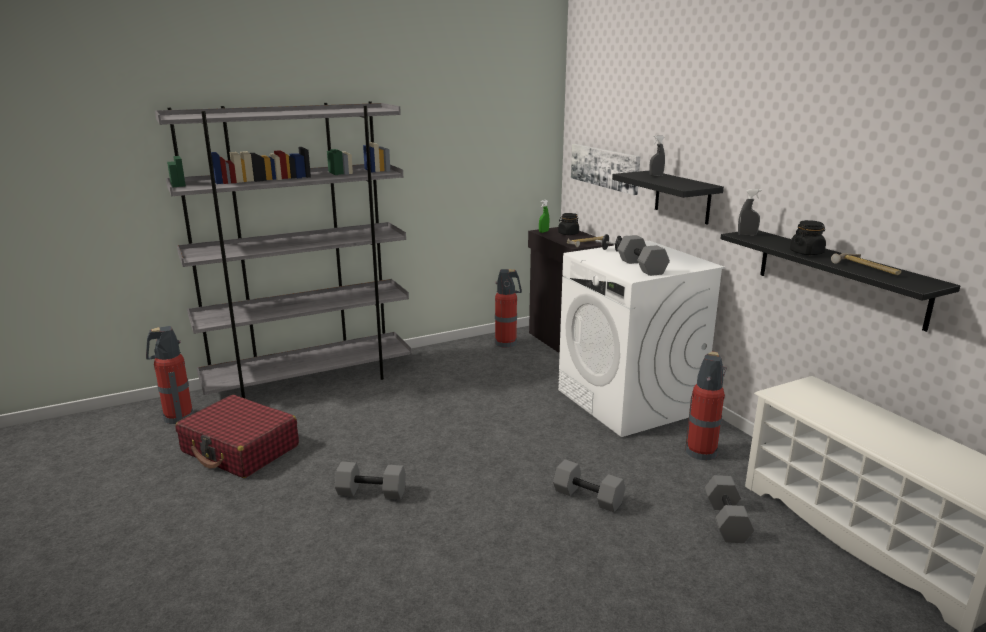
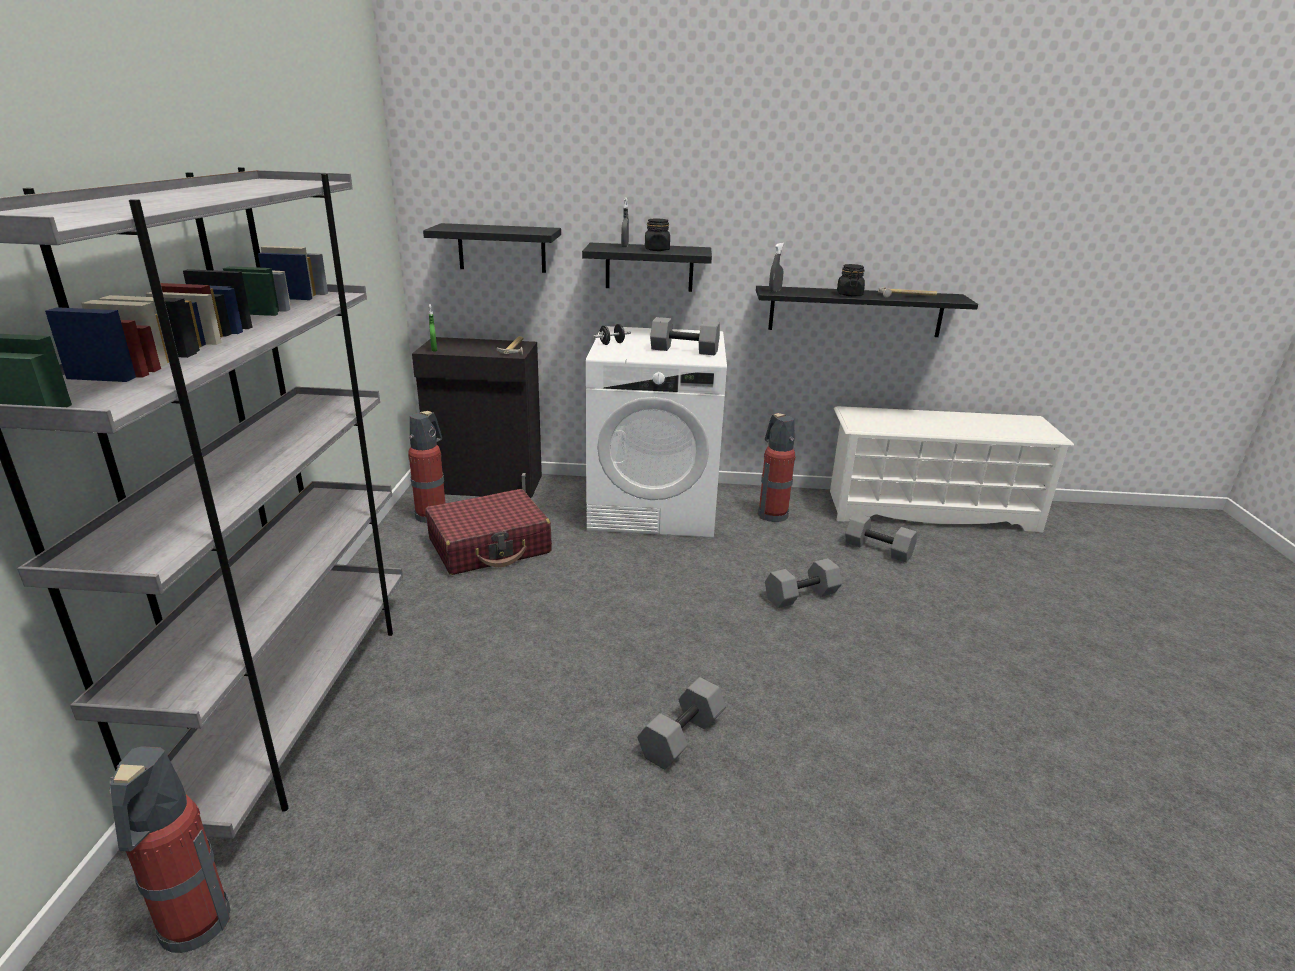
camera: 60 degrees left, 5 degrees up
(240, 449) = (431, 848): red suitcase -> red suitcase (490, 546)
(568, 234) = (466, 344): black jar -> black jar (657, 250)
(605, 167) = (502, 248): picture -> black shelf

